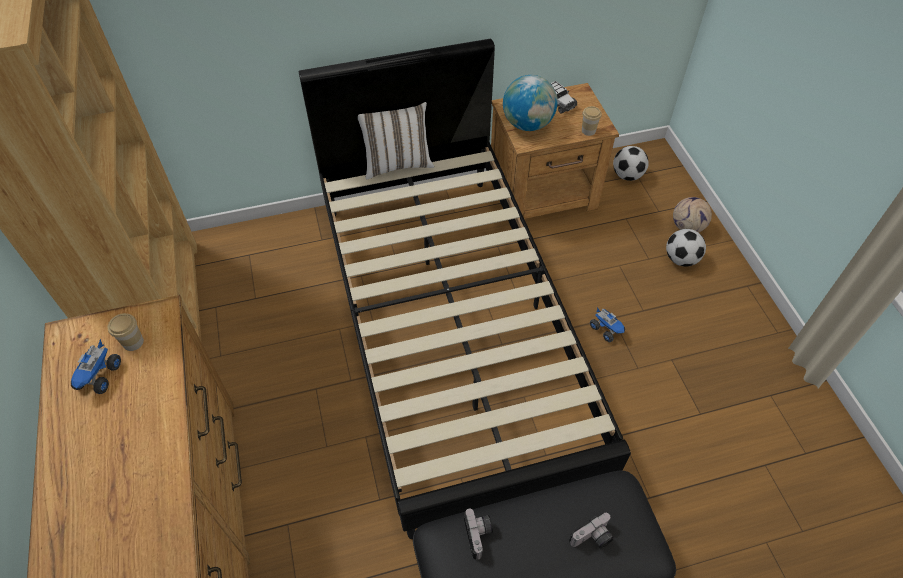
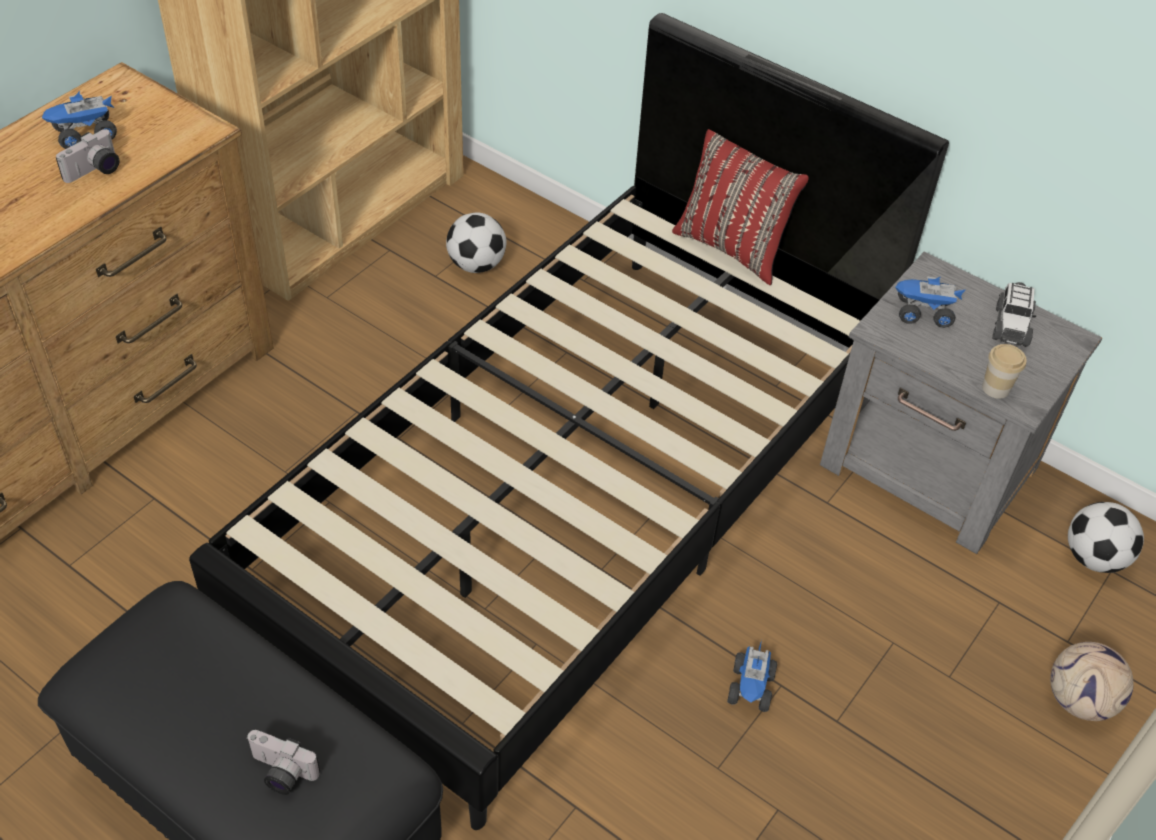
camera: 50 degrees right, 5 degrees down
(133, 342) = (147, 133): cup -> none
(397, 164) = (733, 247): white pillow -> red pillow
(479, 535) = (198, 640): camera -> camera (95, 171)
(527, 124) = (922, 313): globe -> toy truck
(544, 193) = (930, 469): brown nightstand -> grey nightstand
(681, 259) = (998, 724): football -> football (477, 265)

